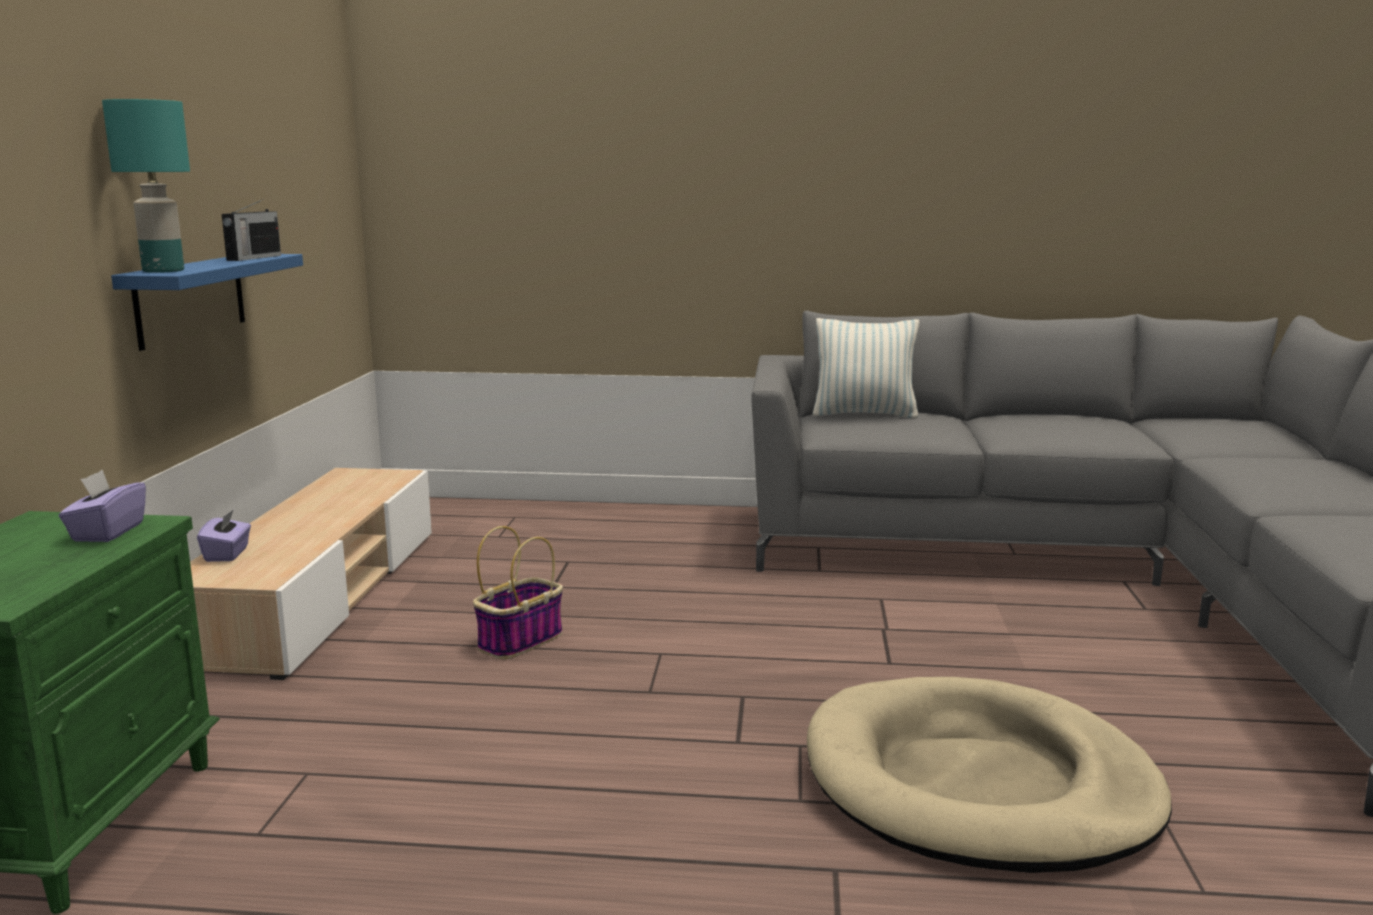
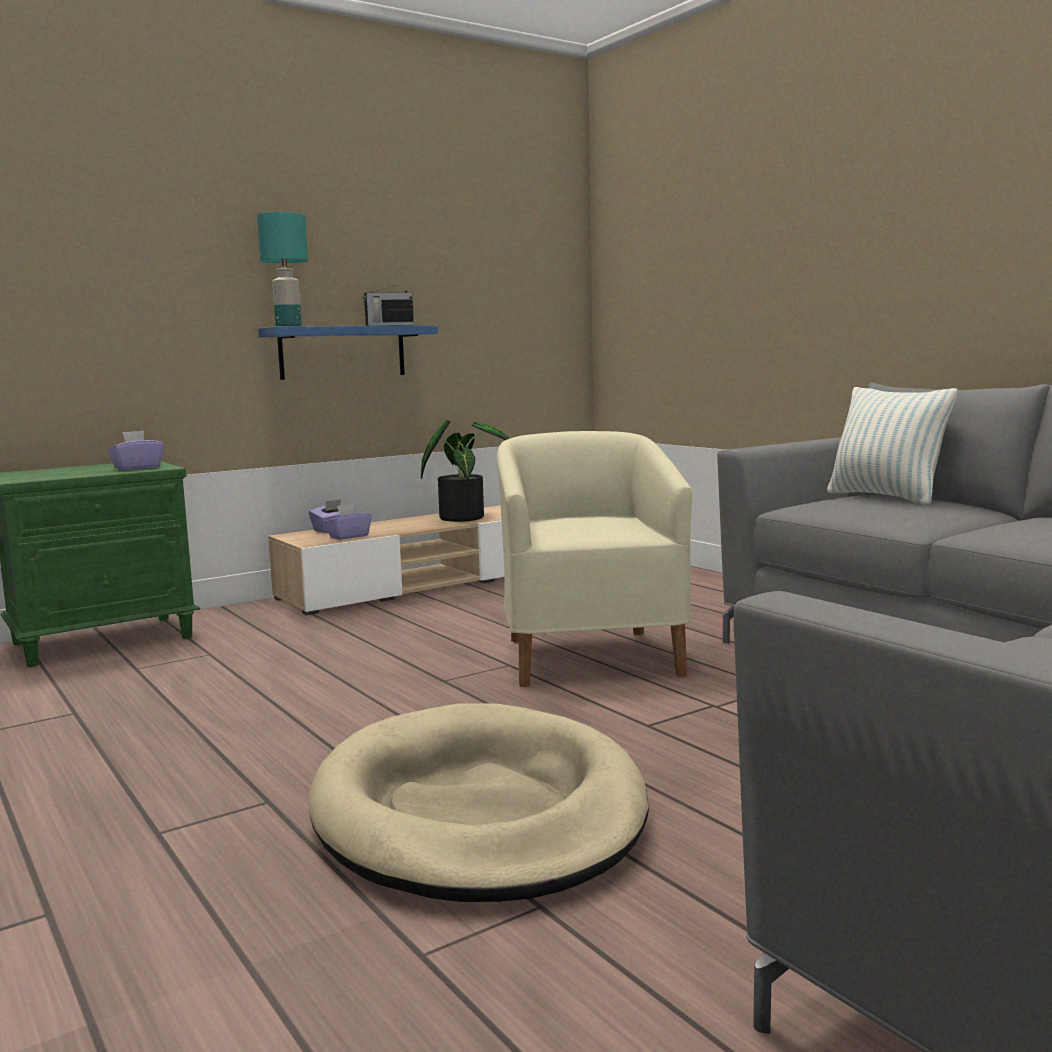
camera: 50 degrees right, 5 degrees down
(286, 558) = (348, 536): none -> purple tissue box
(342, 498) = (464, 517): none -> potted plant
(521, 640) = (453, 633): basket -> none
(697, 619) = (589, 655): none -> beige armchair

